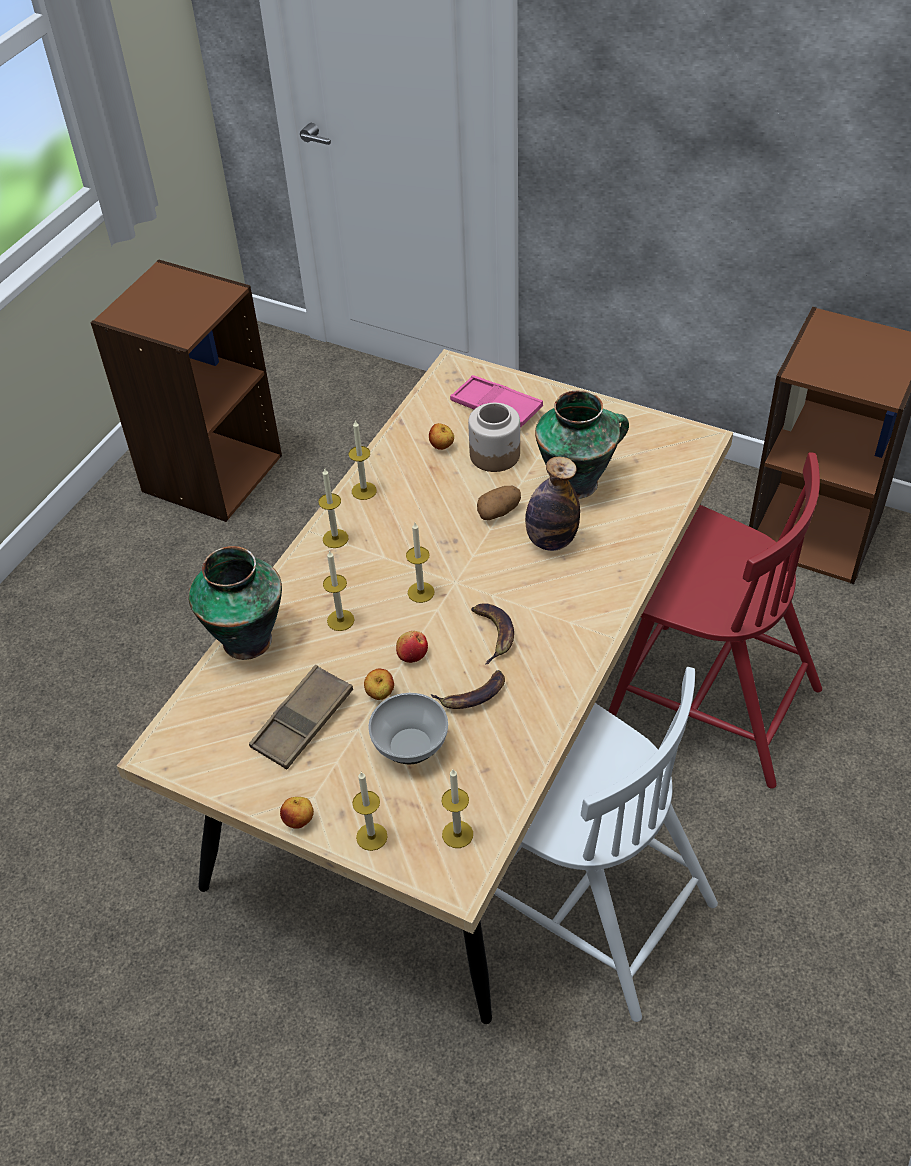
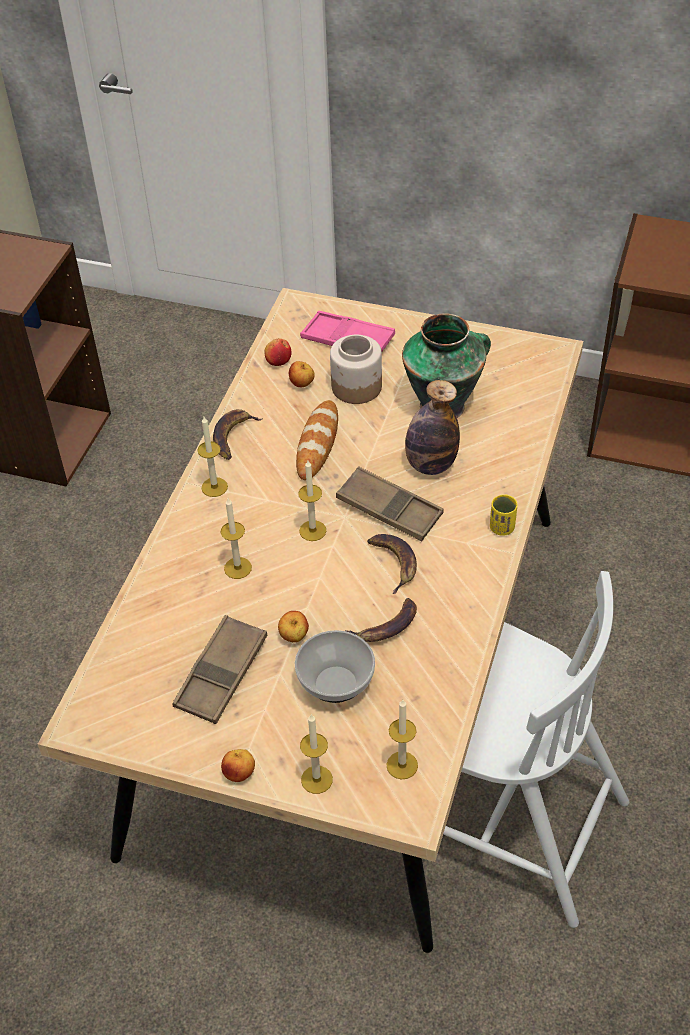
camera: 10 degrees left, 0 degrees up
(247, 638) = (146, 597): vase -> none
(364, 491) = (233, 436): candle -> banana
(412, 654) = (317, 593): apple -> apple (278, 361)
(444, 506) = (317, 443): none -> bread
(499, 512) = (373, 442): potato -> none
(500, 580) = (389, 509): none -> brown tray
(608, 611) = (502, 528): none -> yellow cup
(710, 702) = (583, 607): red chair -> none

